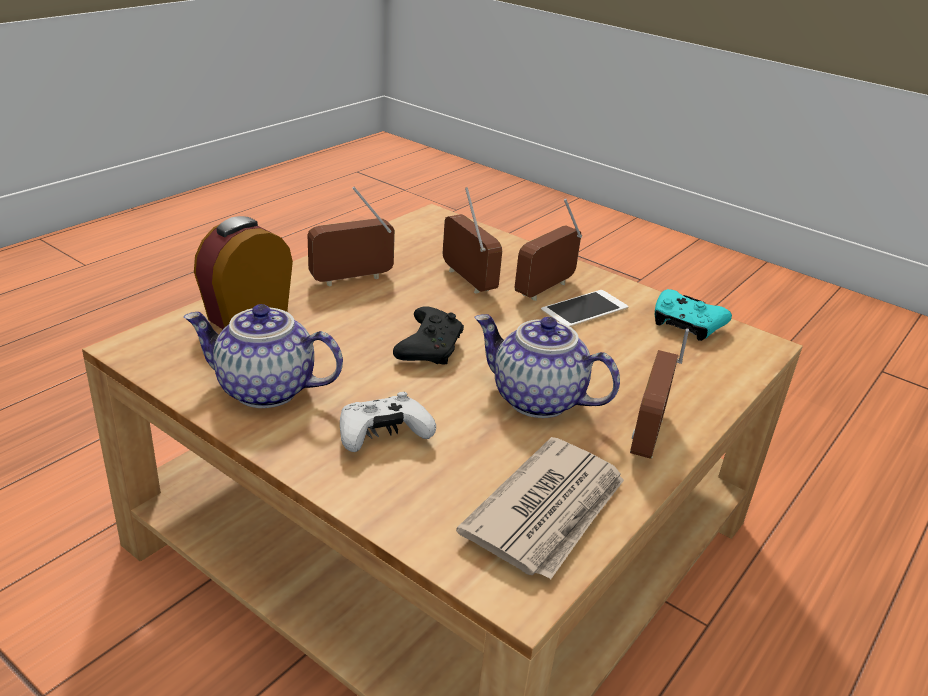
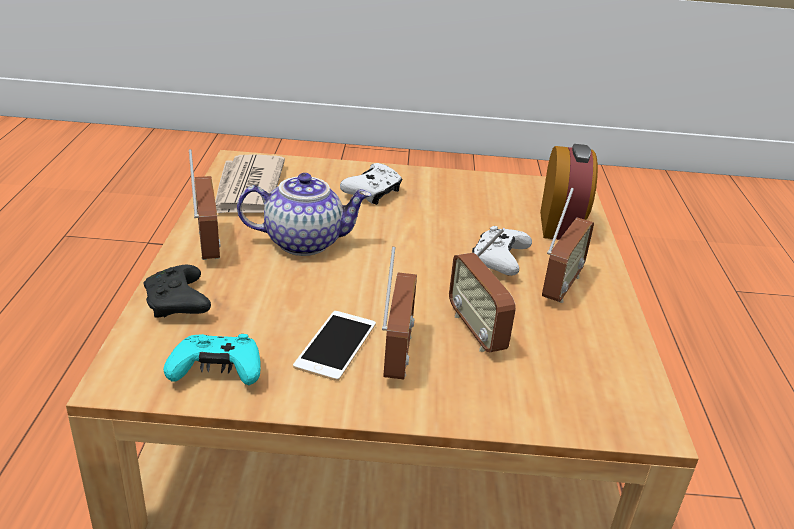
camera: 145 degrees right, 0 degrees up
(264, 390) = (467, 191): teapot -> none
(368, 312) = (498, 261): none -> white game controller
(429, 347) = (418, 251): black game controller -> black game controller (178, 304)
(467, 281) = (476, 331): radio -> radio turned 45 degrees clockwise

